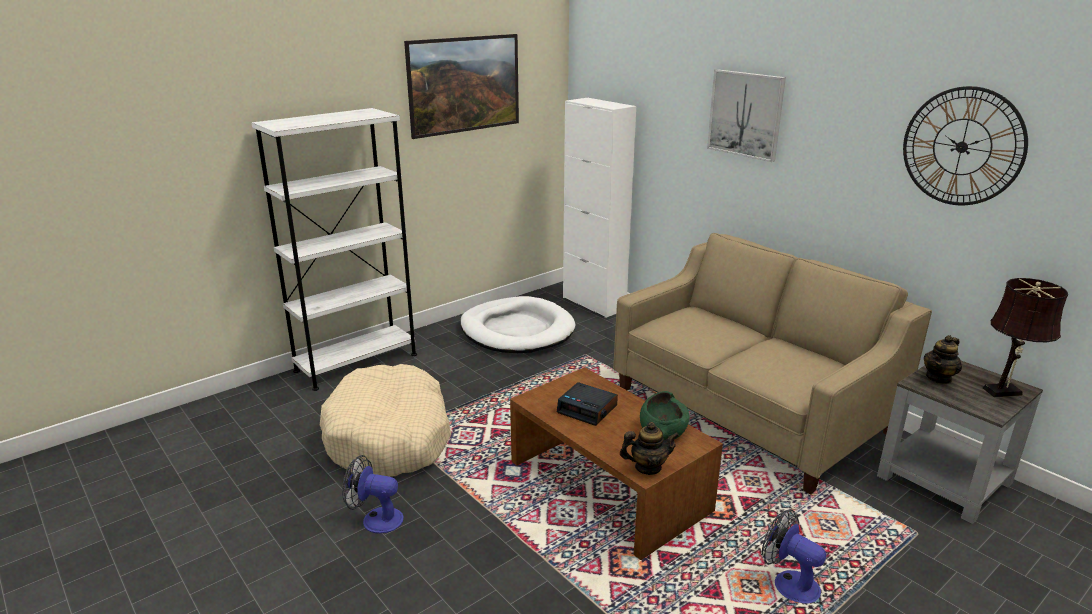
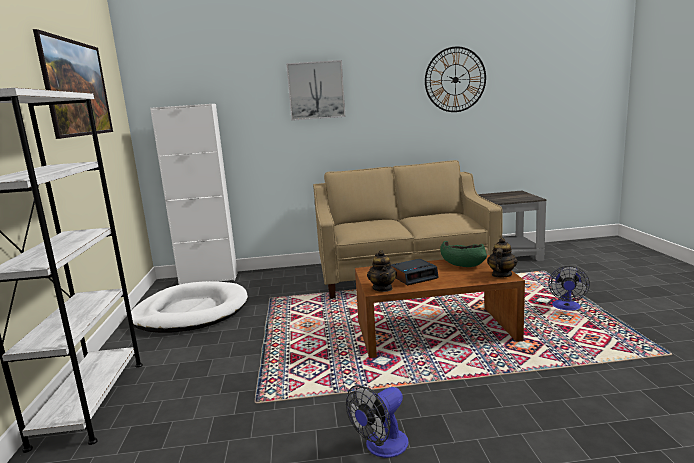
camera: 55 degrees left, 10 degrees down
(389, 437) = (258, 410): beige dog bed -> none
(789, 582) = (566, 307): fan -> fan turned 60 degrees counterclockwise
(939, 378) = (496, 198): teapot -> teapot (382, 288)
(1005, 391) = (518, 194): brown table lamp -> none

